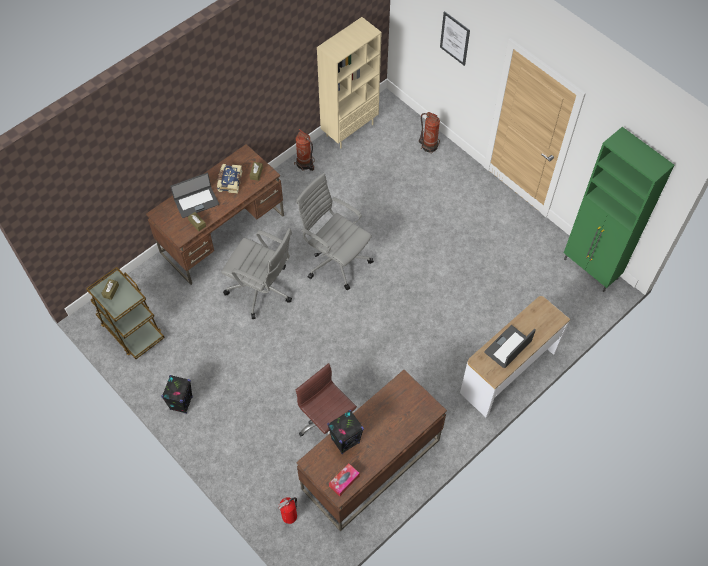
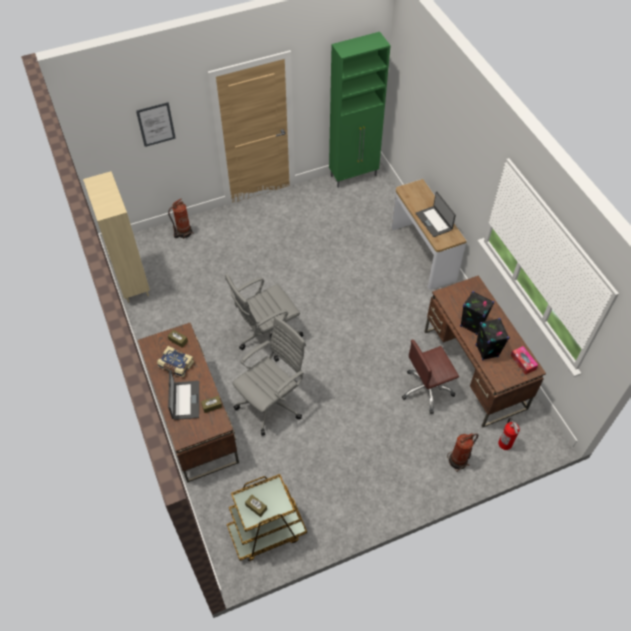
camera: 70 degrees left, 5 degrees down
(181, 403) = (366, 504): black speaker -> black speaker (472, 325)
(305, 164) = (150, 328): fire extinguisher -> fire extinguisher (459, 461)

